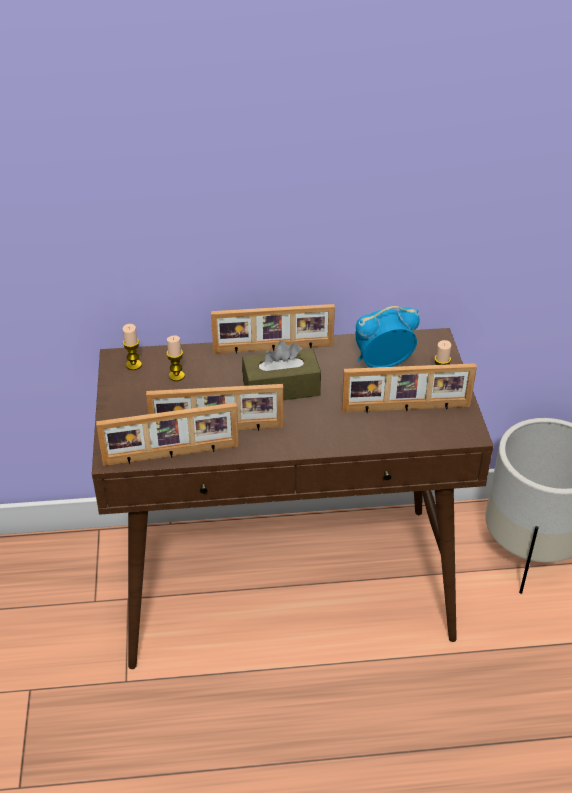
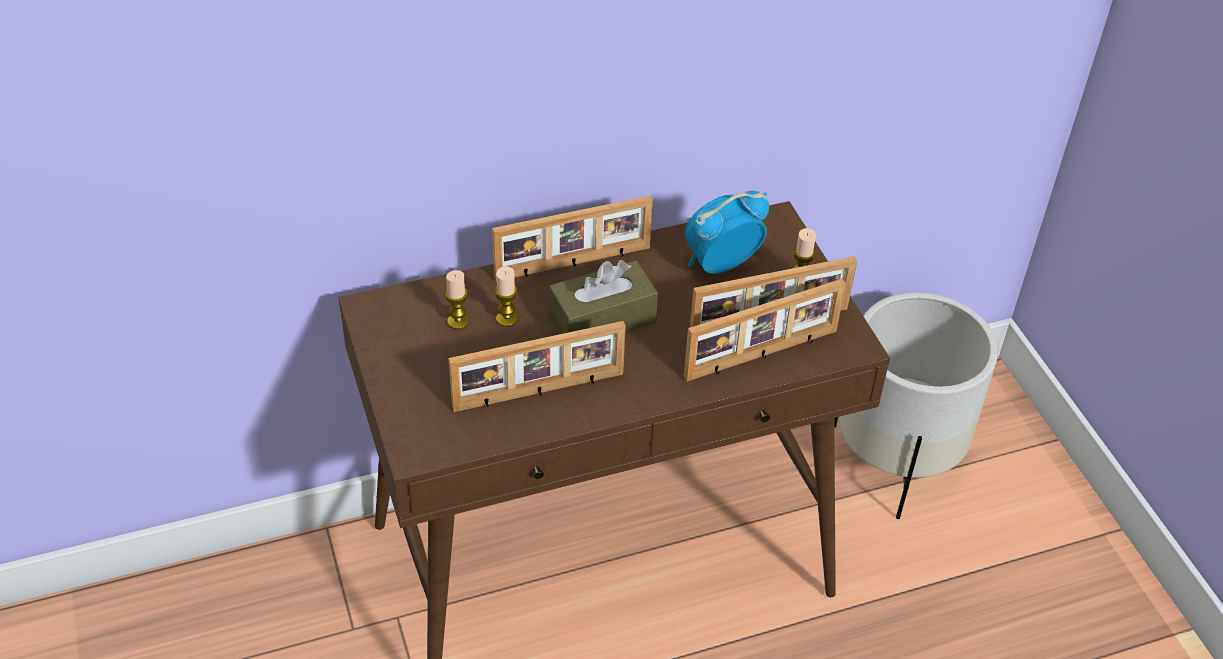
camera: 15 degrees left, 5 degrees up
(133, 365) = (394, 314): candle -> candle (506, 319)
(171, 455) = (491, 437): picture frame -> picture frame (762, 355)

